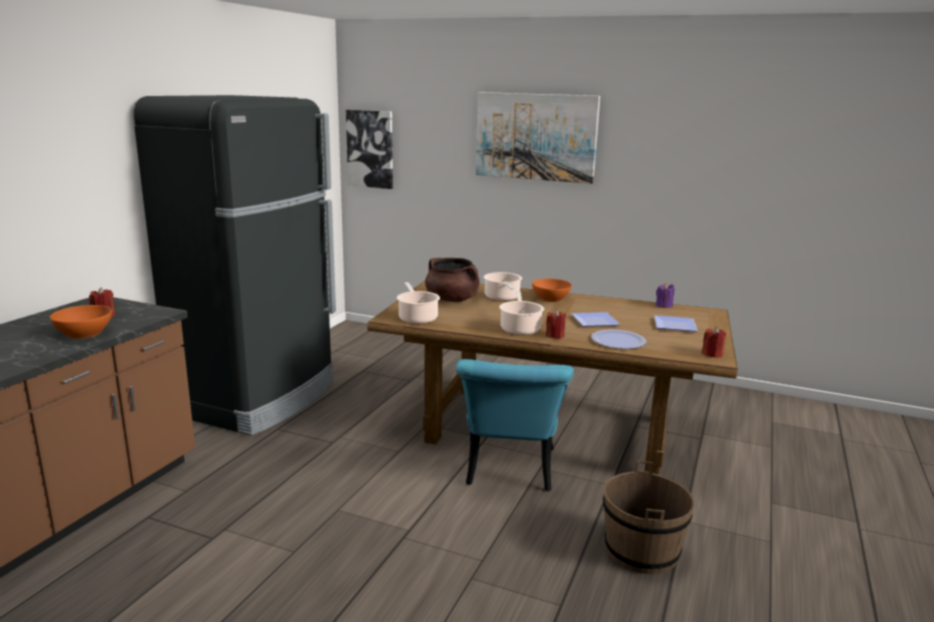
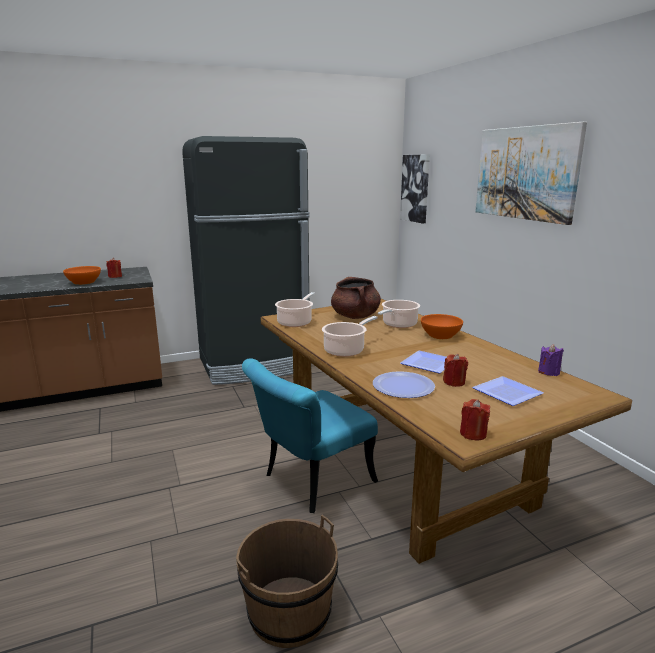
camera: 45 degrees right, 0 degrees up
(555, 335) = (359, 364): red candle -> red candle (454, 382)

